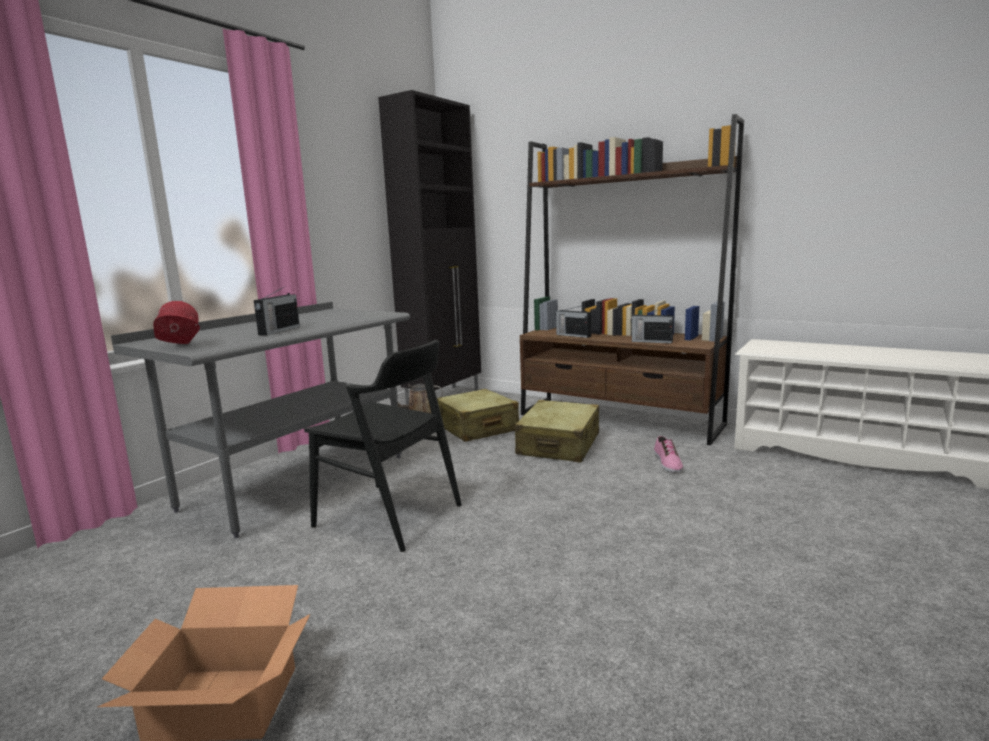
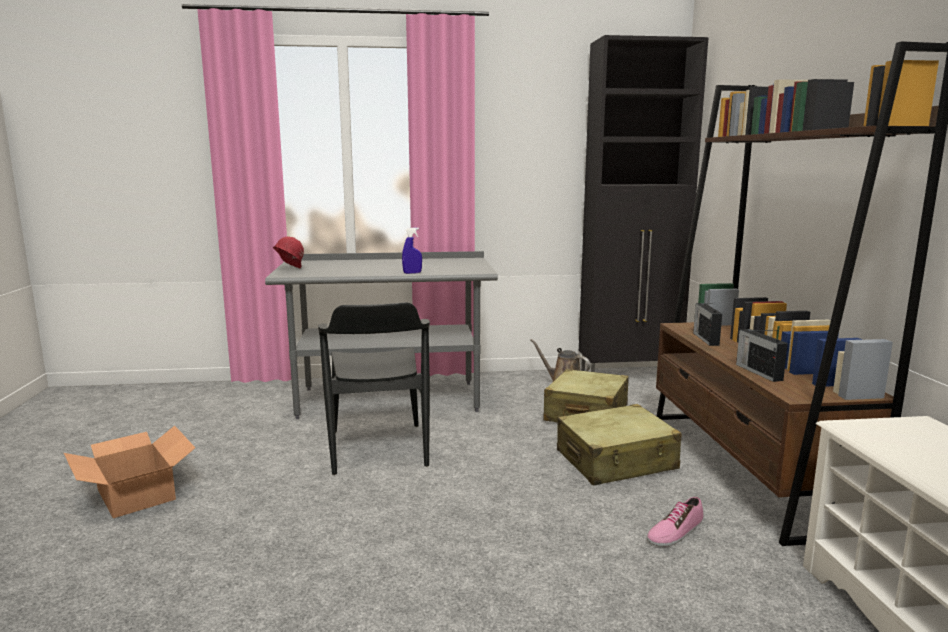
camera: 50 degrees right, 0 degrees up
(278, 331) = (367, 270): radio -> none
(338, 324) = (412, 273): none -> blue spray bottle

